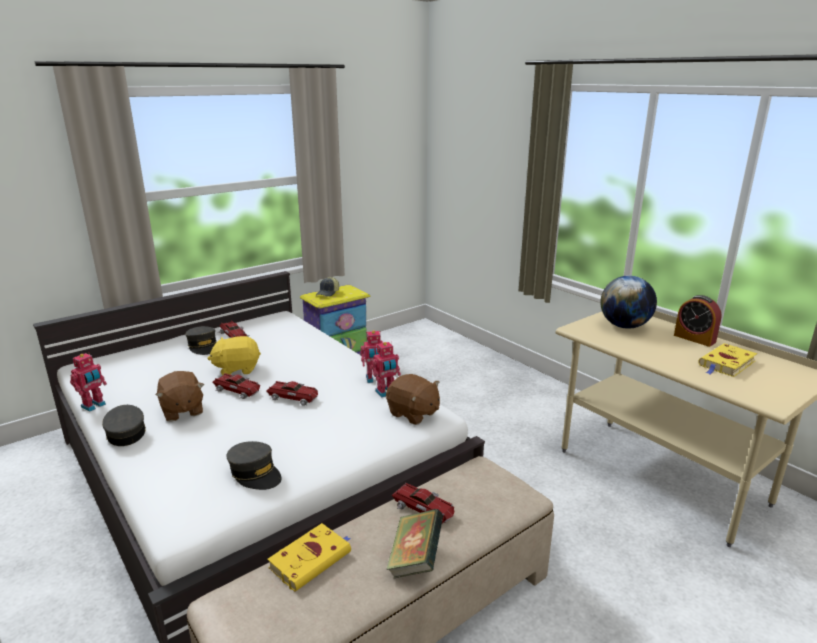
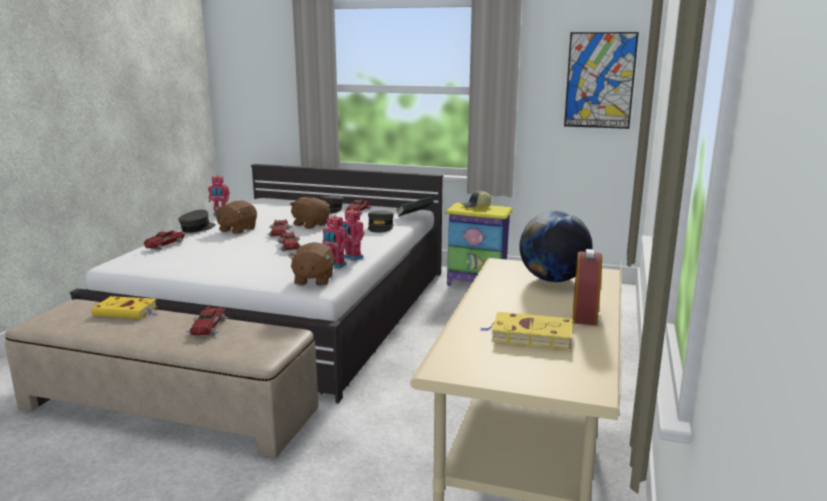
camera: 55 degrees right, 5 degrees down
(164, 470) = (164, 245): none -> toy car
(237, 369) = (310, 225): yellow plush toy -> brown plush toy
(255, 473) = (180, 262): grey cap -> grey cap (380, 227)
(390, 158) = (600, 80): none -> picture
(415, 559) = (146, 338): book -> book (414, 217)

